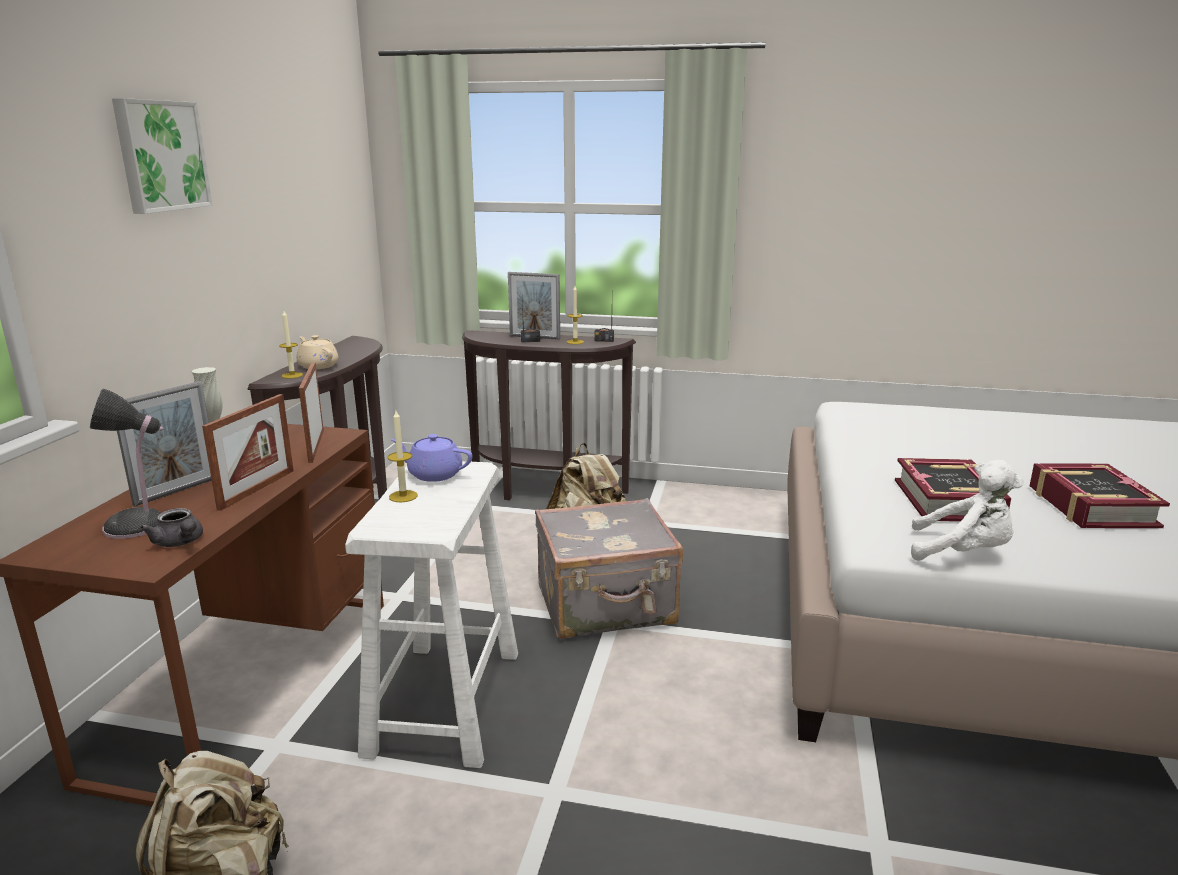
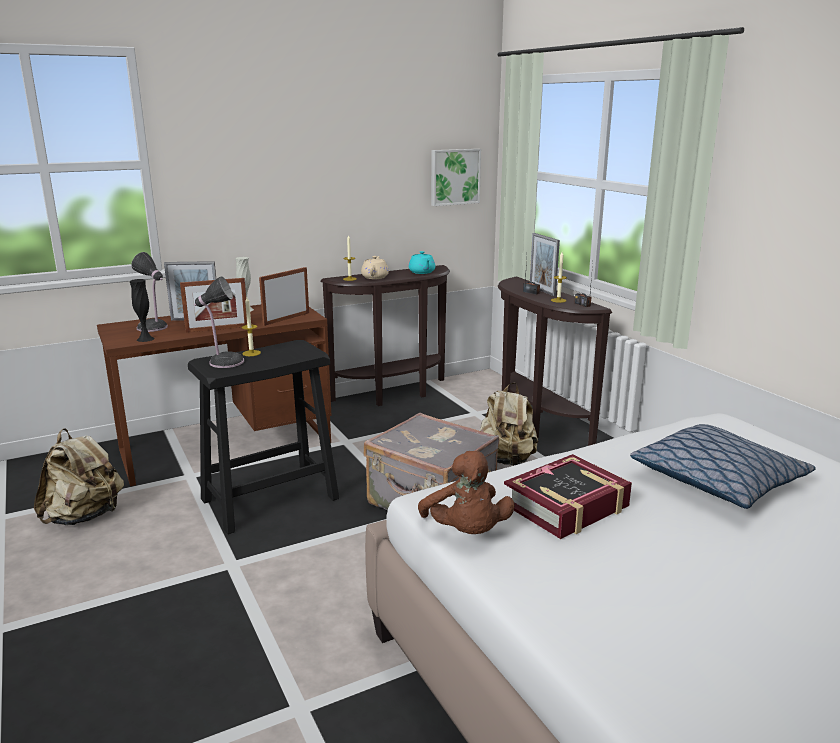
camera: 50 degrees right, 0 degrees up
(160, 156) = (269, 131): picture -> picture (454, 177)
(180, 543) = (145, 339): grey teapot -> black vase
(356, 348) = (422, 272): none -> turquoise teapot
(406, 518) = (224, 362): none -> table lamp
(433, 474) = (288, 348): purple teapot -> none
(444, 702) = (269, 499): white stool -> black stool
(952, 443) = (718, 481): none -> pillow
(962, 553) = (466, 532): white plush toy -> brown plush toy
(1090, 506) = (683, 576): book -> none

